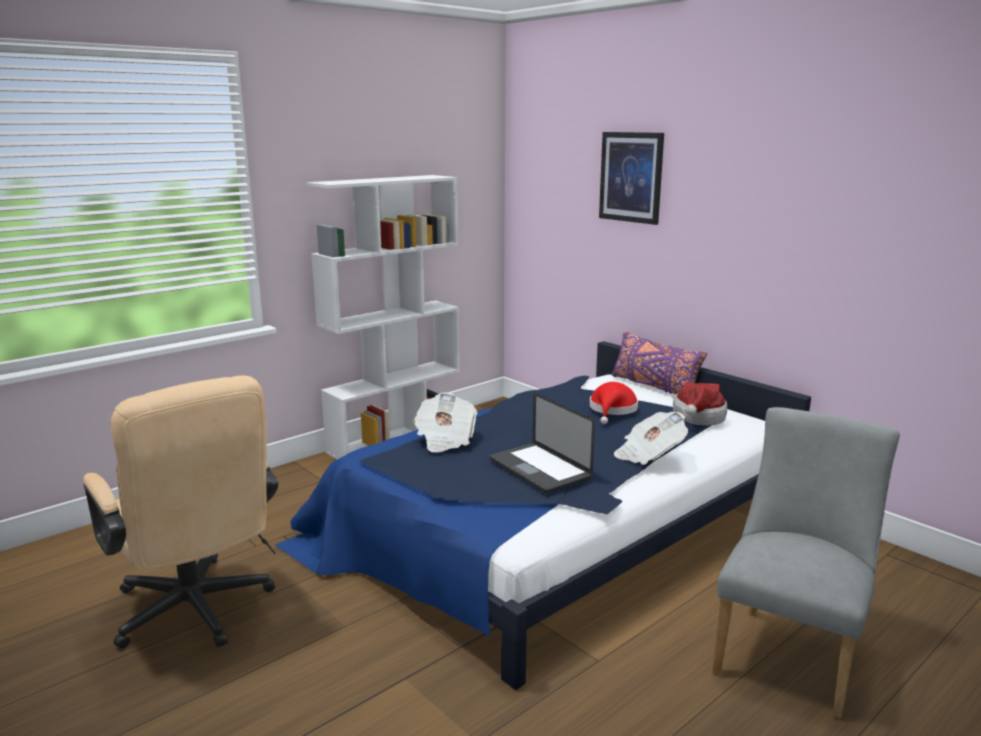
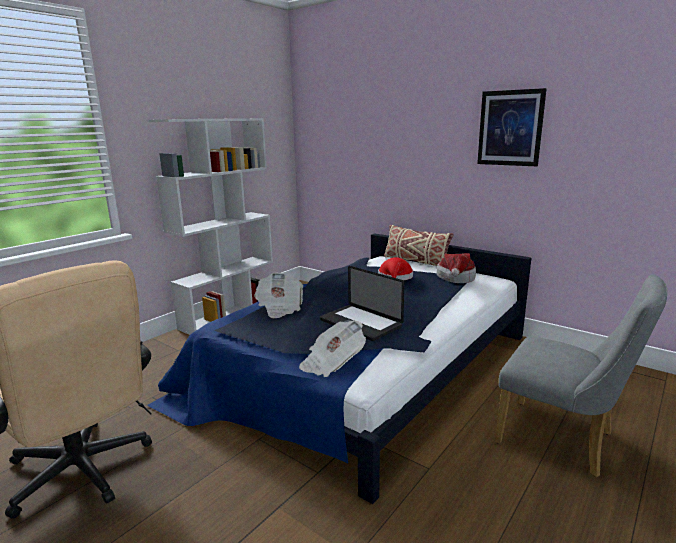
camera: 10 degrees left, 0 degrees up
(631, 177) = (389, 114): picture -> picture (510, 128)
(649, 455) = (435, 306): newspaper -> newspaper (332, 364)
(654, 387) = (415, 262): purple pillow -> beige pillow
(790, 651) = (563, 440): grey chair -> grey chair turned 105 degrees clockwise

